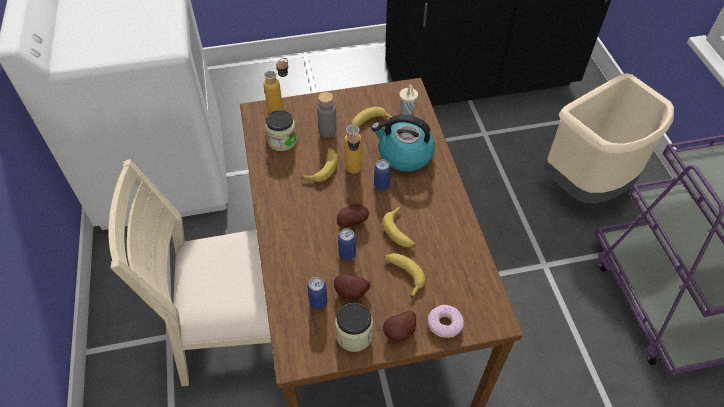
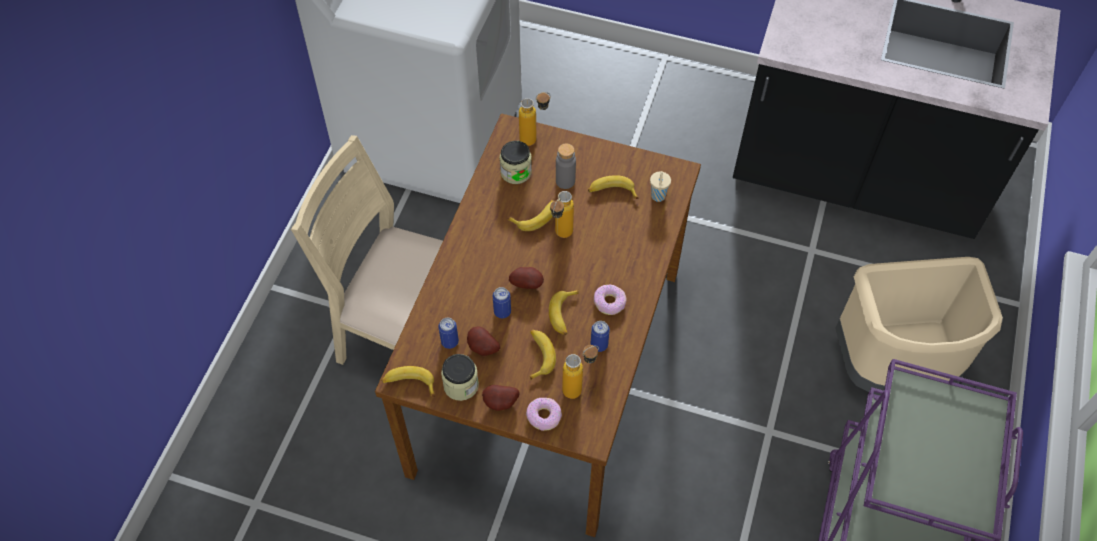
camera: 30 degrees right, 5 degrees up
(305, 359) = (409, 383): none -> banana
(381, 185) = (578, 261): can -> can (599, 345)
(404, 155) = (622, 241): kettle -> none
(429, 204) = (609, 302): none -> donut
(456, 284) = (579, 387): none -> bottle

